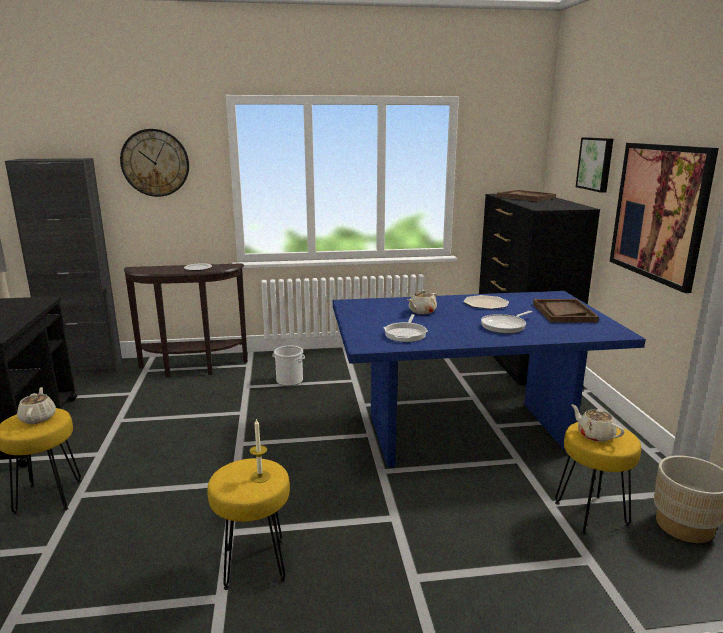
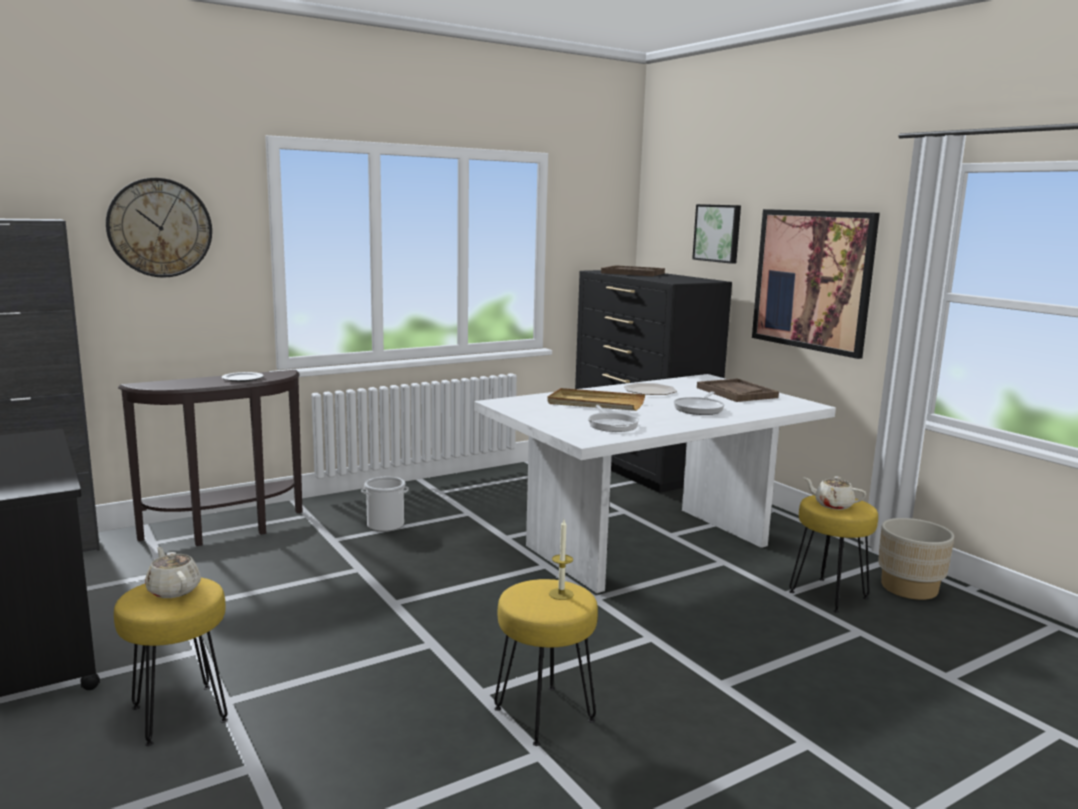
camera: 25 degrees left, 5 degrees down
(421, 311) = (595, 403): beige teapot -> beige tray
(466, 432) = (647, 545): blue dining table -> white dining table

